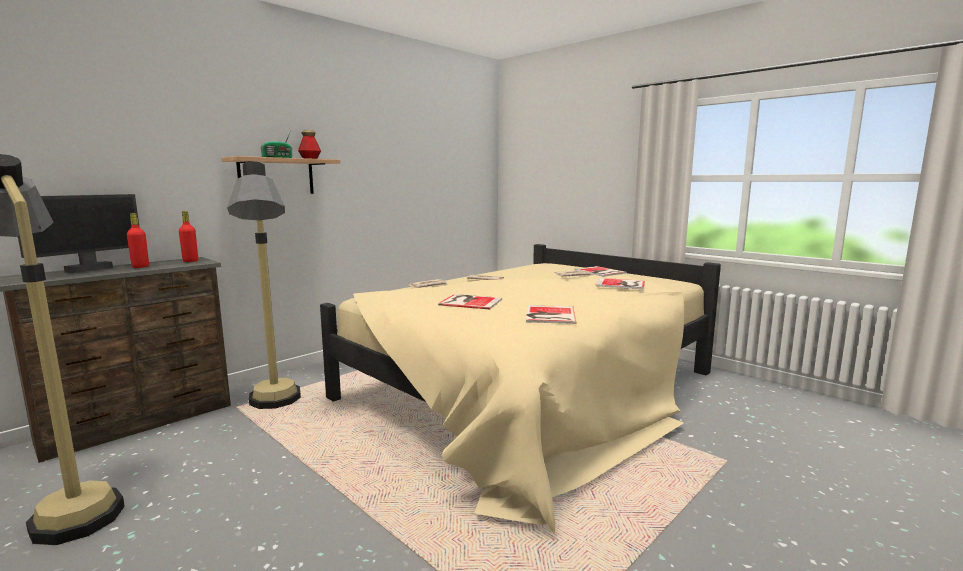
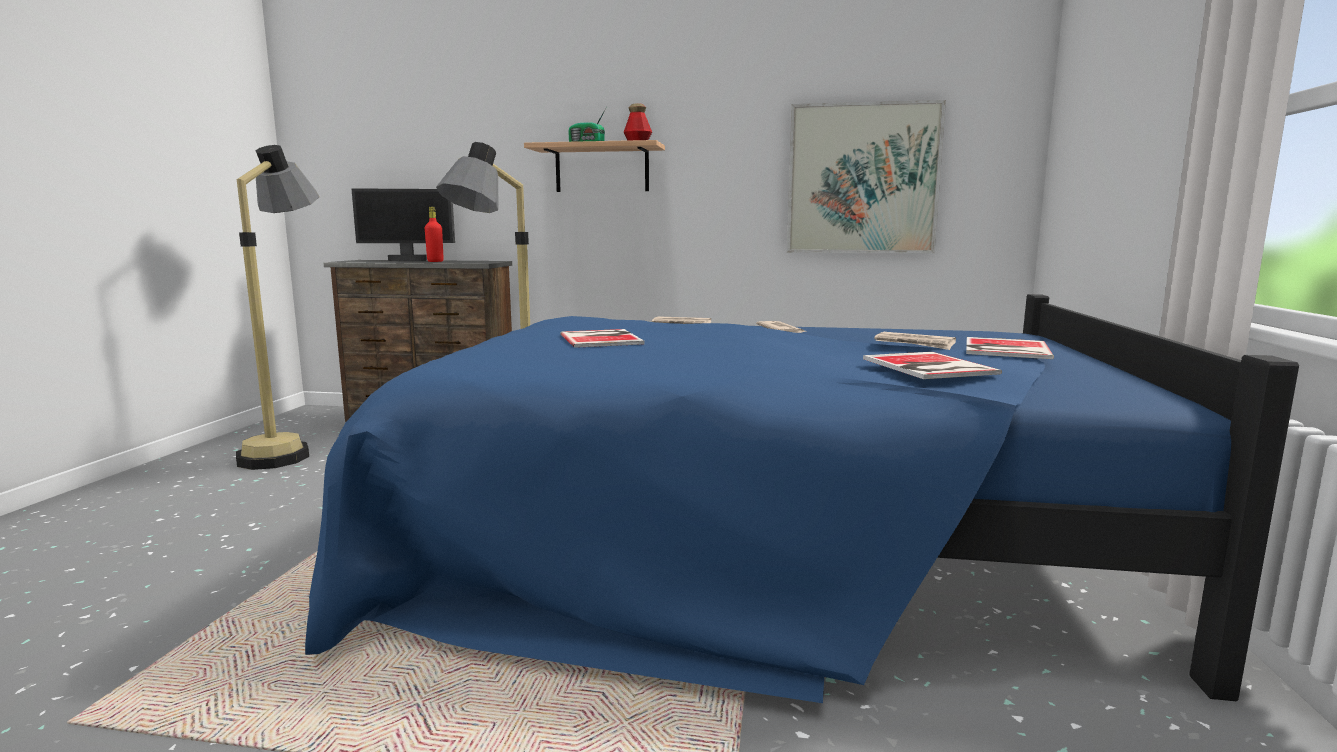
camera: 55 degrees right, 0 degrees up
(190, 261) = (482, 261): red bottle -> none
(431, 185) = (862, 179): none -> picture
(532, 391) = (758, 538): beige bed -> blue bed
(549, 315) = (584, 365): book -> none

